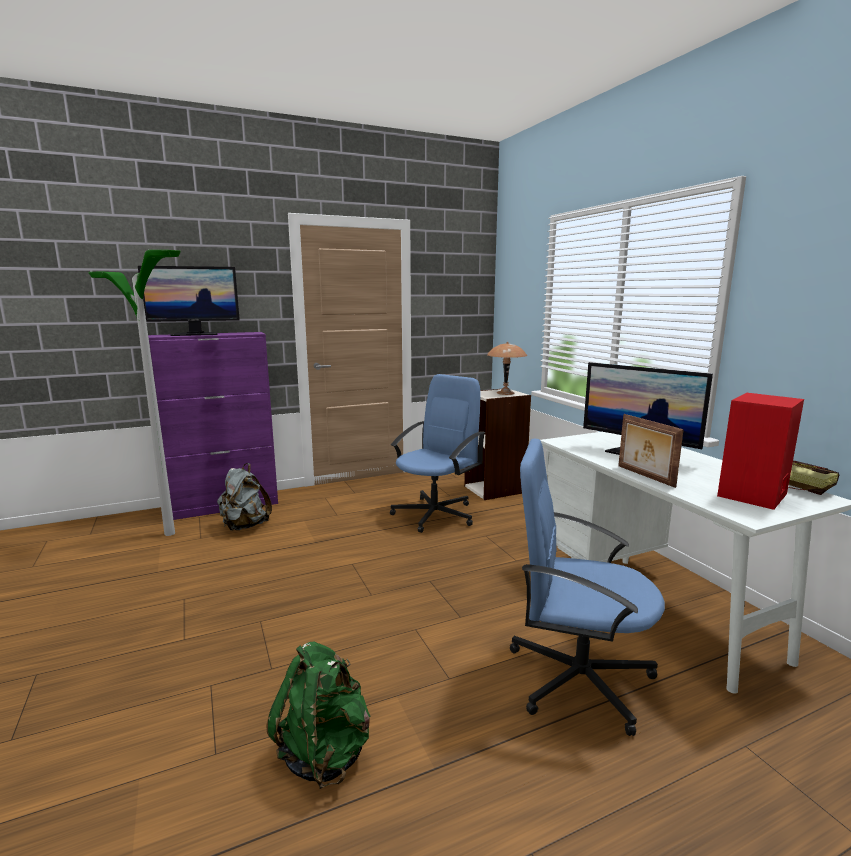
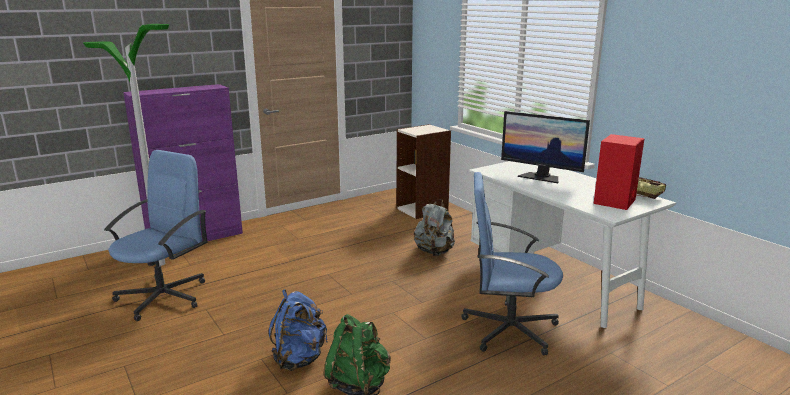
camera: 10 degrees left, 5 degrees up
(195, 334) = (167, 90): monitor -> none
(244, 526) = (223, 253): grey backpack -> grey backpack (434, 252)
(260, 692) = (299, 358): none -> blue backpack
(435, 514) = (380, 233): blue office chair -> blue office chair (164, 296)
(505, 393) = (430, 129): brown table lamp -> none
(644, 476) = (547, 193): picture frame -> none

